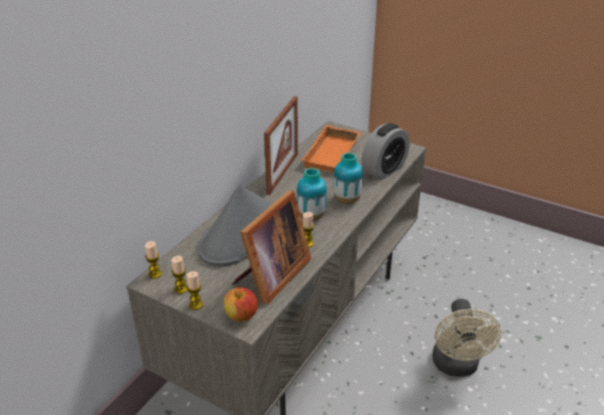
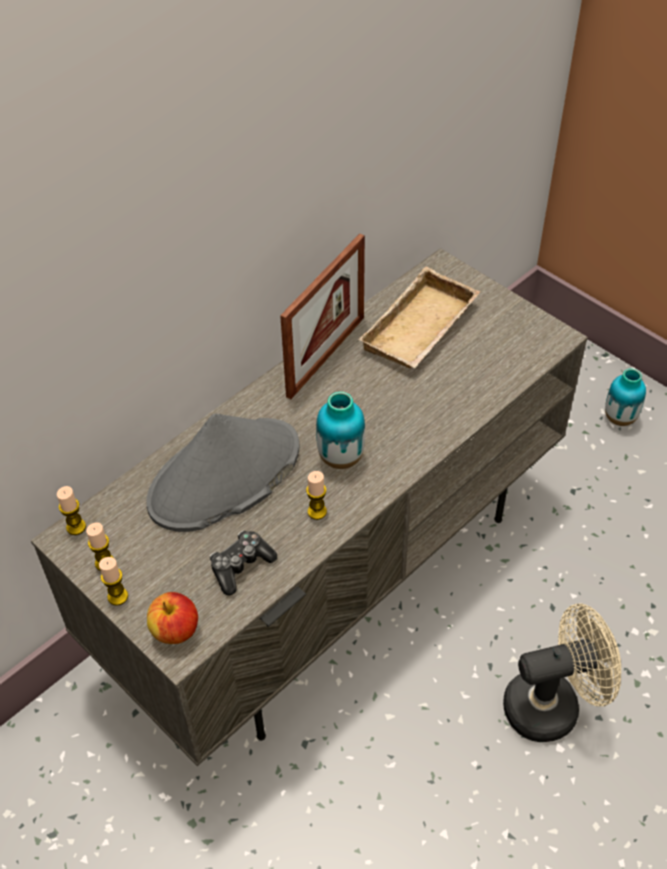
camera: 15 degrees right, 15 degrees up
(271, 277) = (241, 566): picture frame -> game controller
(333, 155) = (421, 330): orange tray -> beige tray
(347, 200) = (409, 433): vase -> vase (619, 418)
(384, 170) = (495, 378): alarm clock -> none
(456, 366) = (552, 705): beige fan -> beige fan turned 120 degrees counterclockwise

